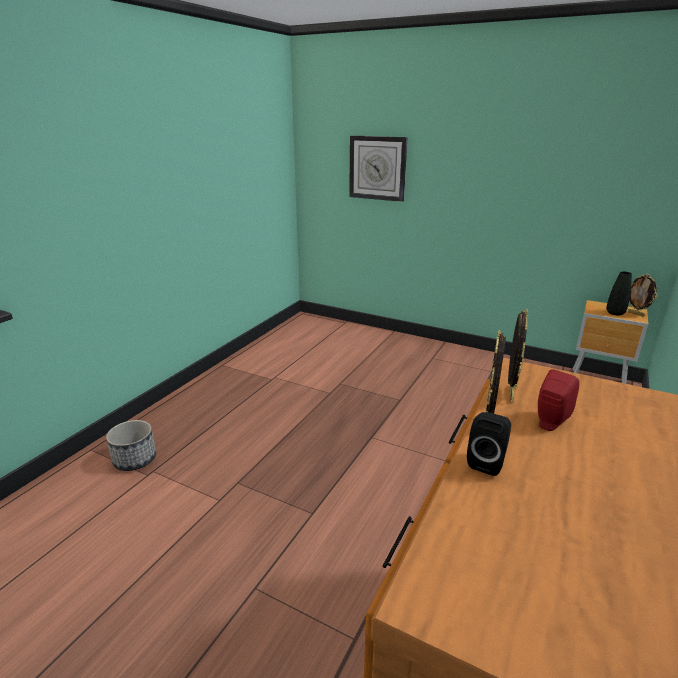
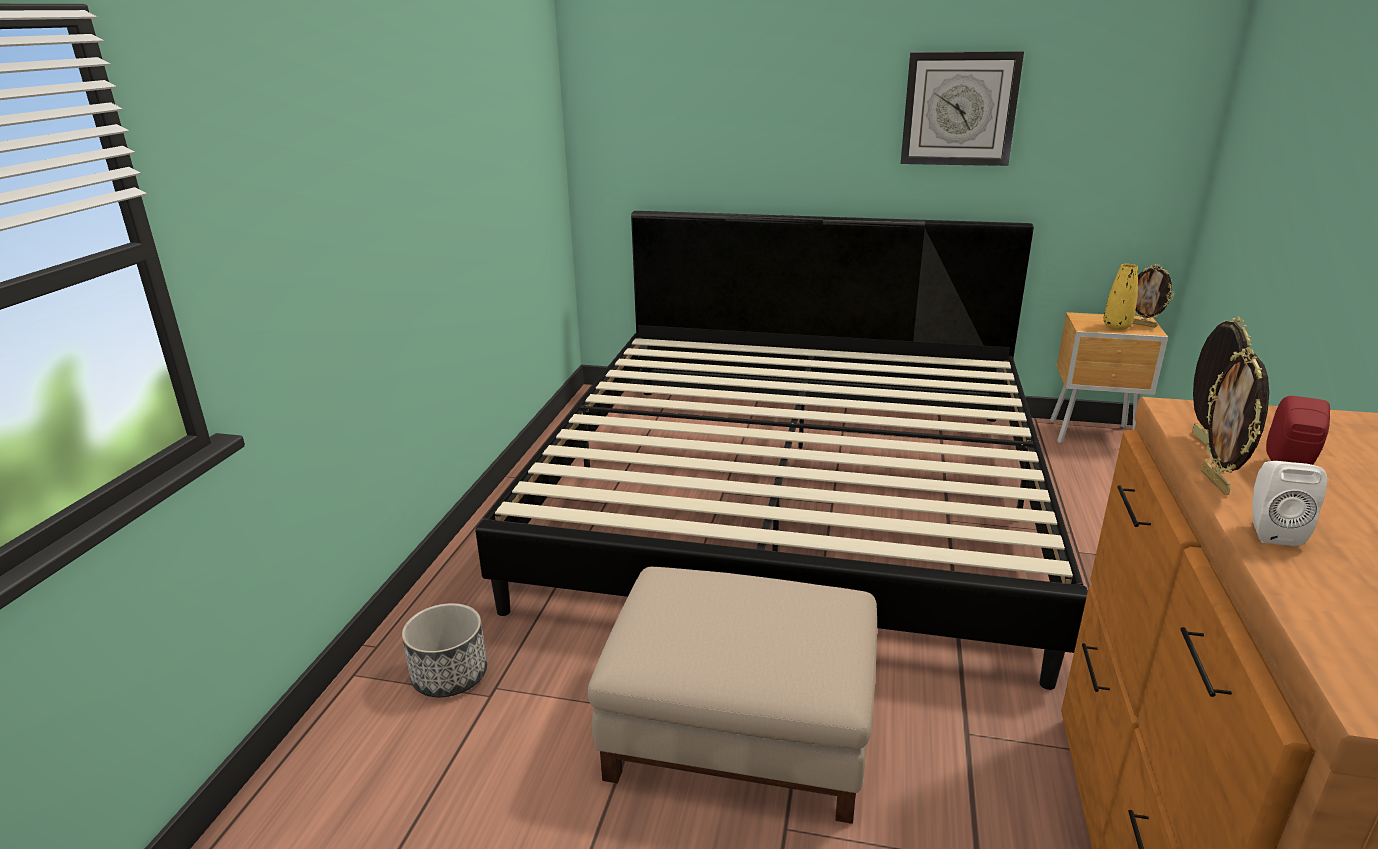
camera: 15 degrees left, 0 degrees up
(266, 523) = (741, 729): none -> beige ottoman
(377, 168) = (719, 129): wall clock -> wall clock (959, 109)
(378, 392) = (793, 497): none -> bed
(487, 462) = (1270, 531): black speaker -> white speaker
(615, 313) = (1116, 327): black vase -> yellow vase

